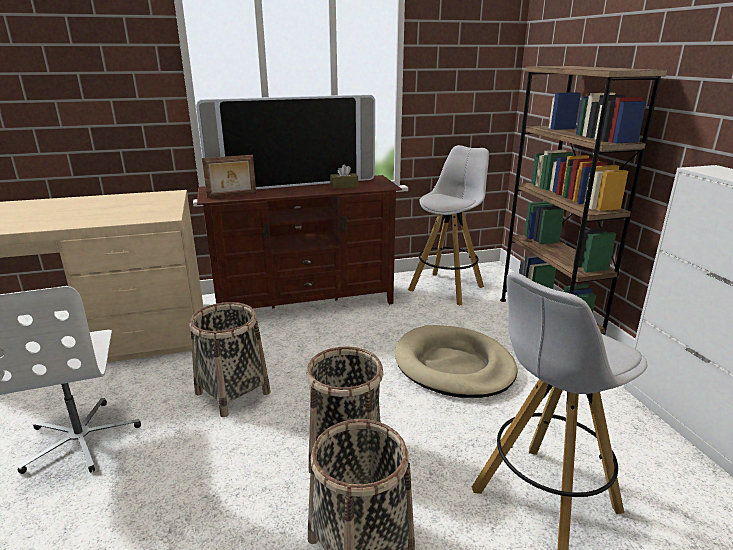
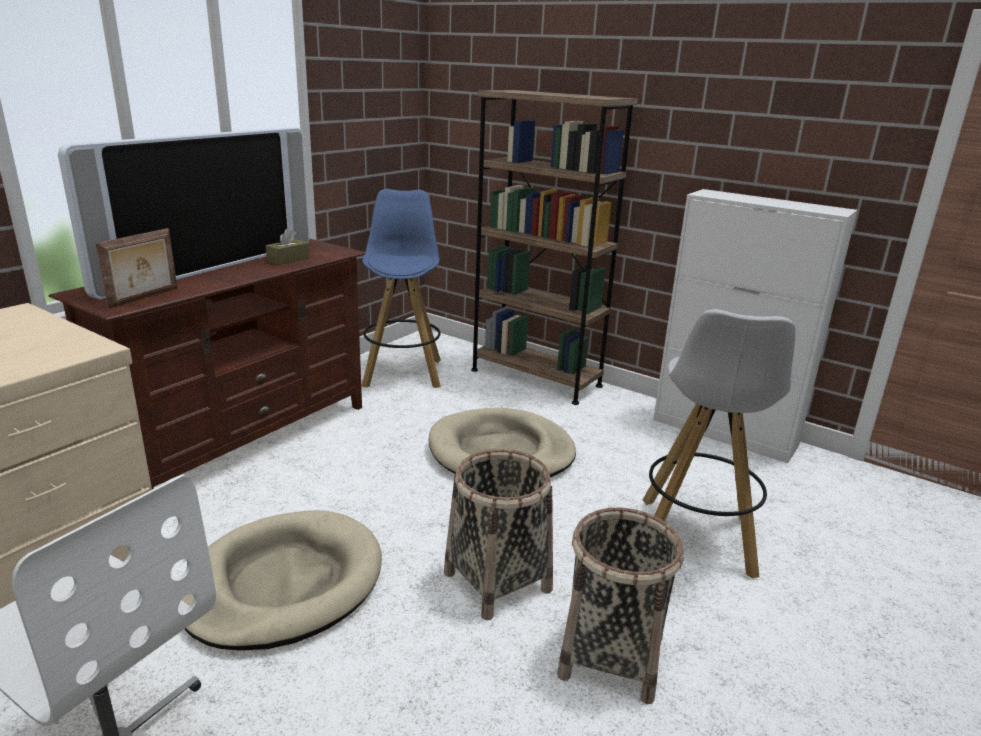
camera: 40 degrees left, 0 degrees up
(232, 392) = (283, 584): basket -> beige dog bed
(446, 288) = (402, 373): white stool -> blue stool

